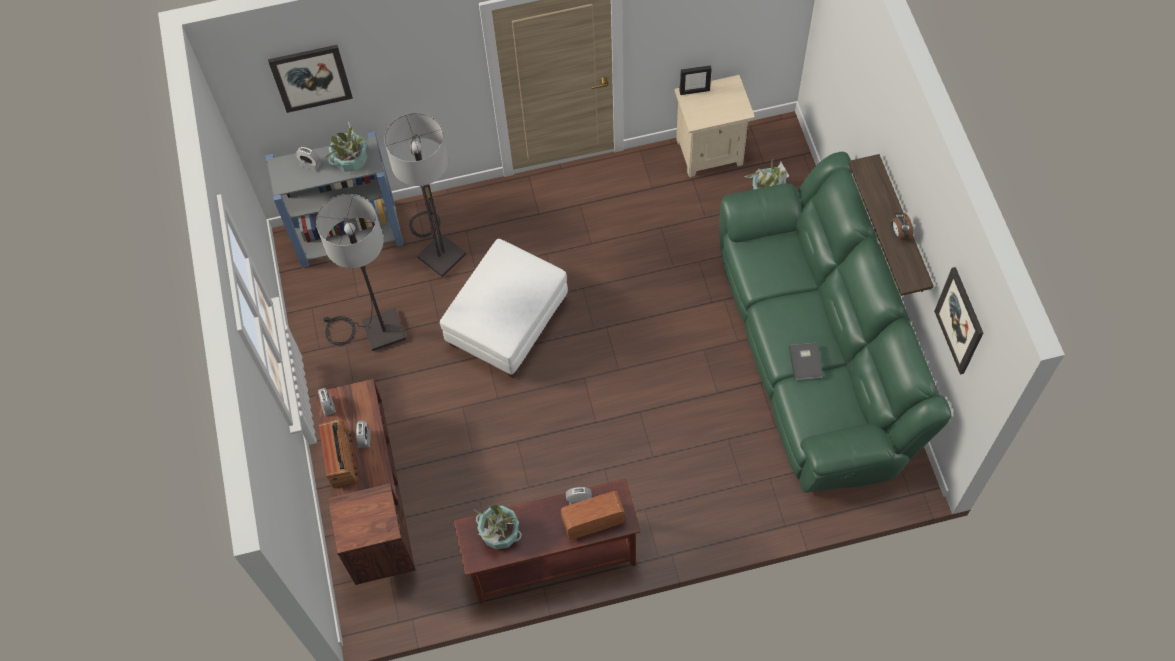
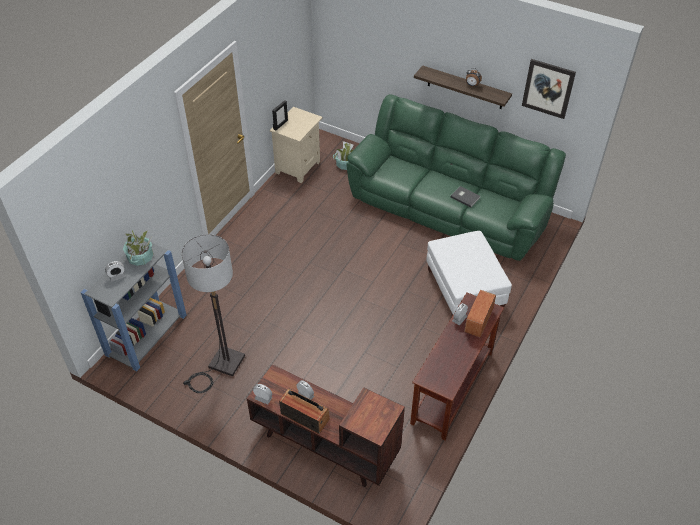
camera: 50 degrees left, 15 degrees down
(311, 78) = (96, 200): picture -> none
(437, 247) = (207, 302): floor lamp -> none
(500, 532) = (442, 366): potted plant -> none
(508, 323) = (291, 306): white ottoman -> white ottoman (464, 289)

